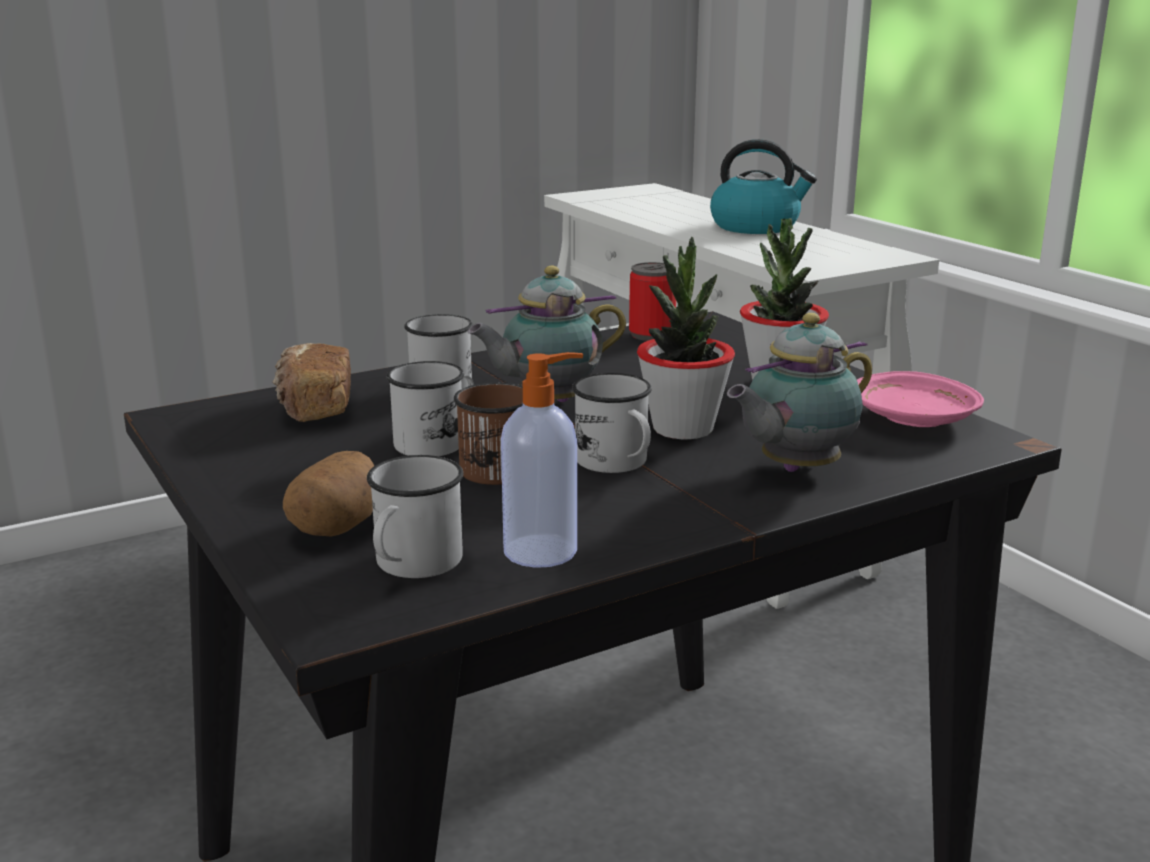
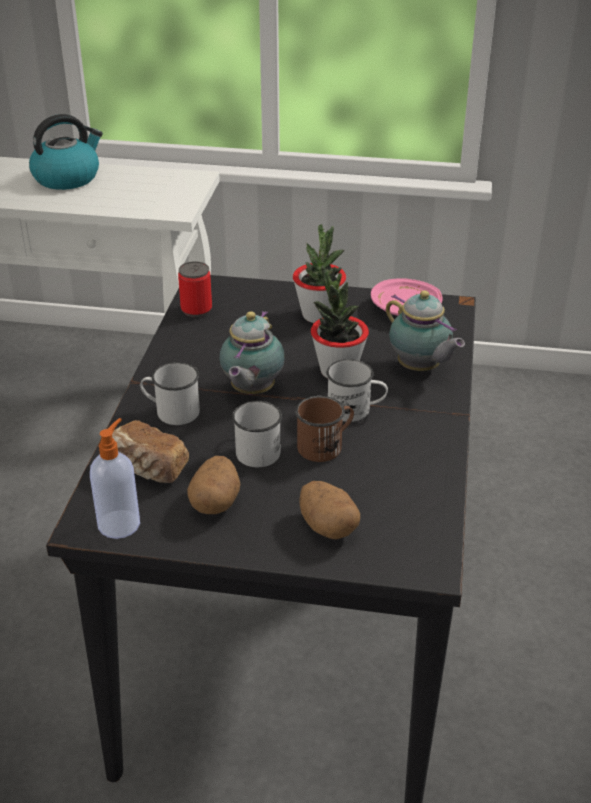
camera: 50 degrees left, 15 degrees up
(299, 455) = (215, 502): none -> potato
(412, 565) = (398, 521): white mug -> none
(543, 551) = (424, 477): soap dispenser -> soap dispenser (120, 523)
(794, 469) = (420, 369): teapot -> teapot turned 45 degrees counterclockwise

